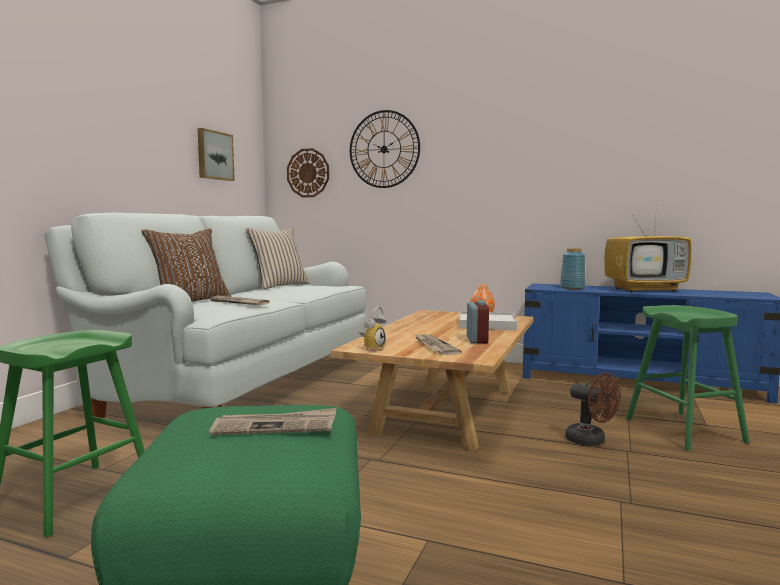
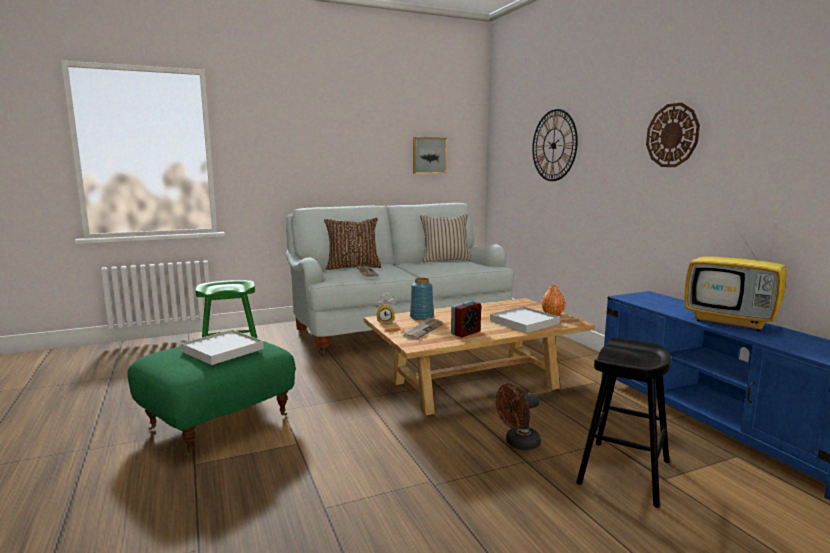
camera: 45 degrees right, 5 degrees up
(275, 426) = (223, 350): newspaper -> white tray
(308, 173) = (508, 164): wall clock -> wall clock (672, 135)
(572, 288) = (659, 303): blue vase -> blue vase (421, 317)
(591, 441) = (518, 444): brown fan -> brown fan turned 60 degrees clockwise
(683, 430) = (624, 472): green stool -> black stool

